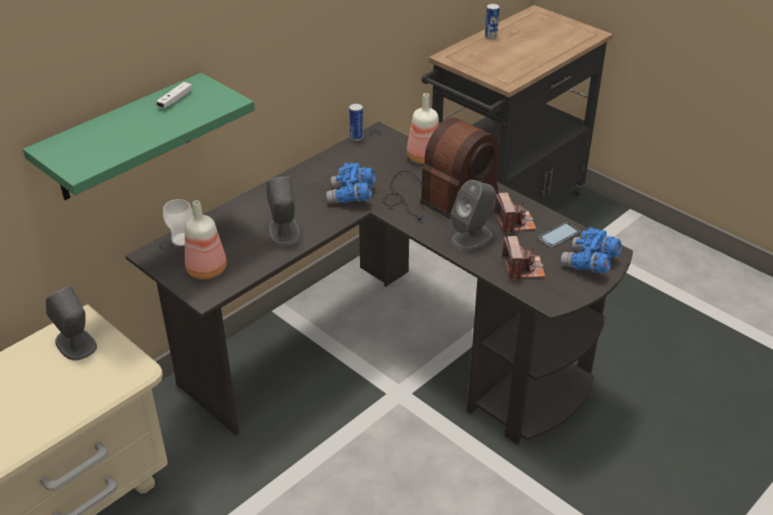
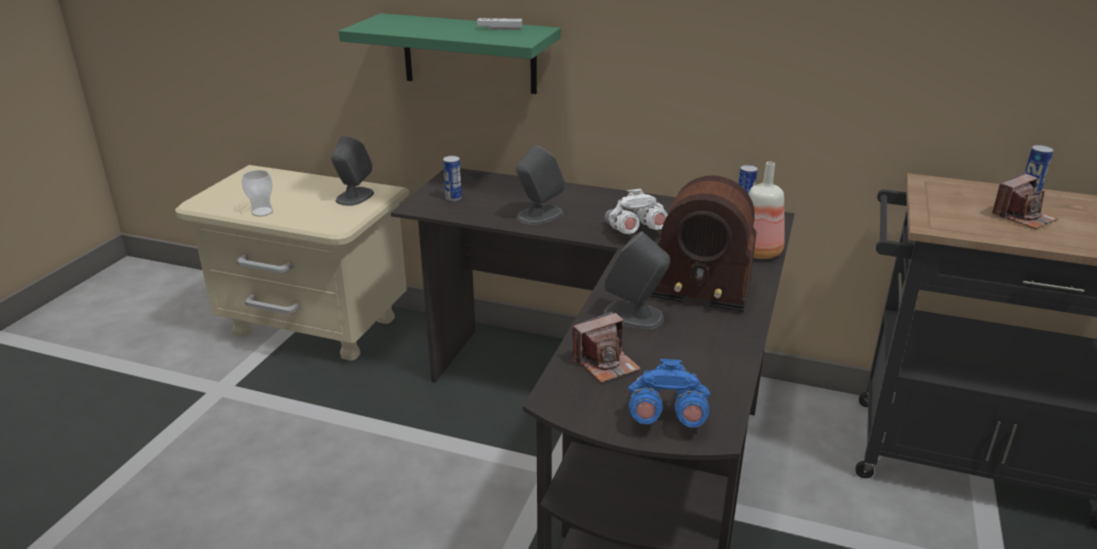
camera: 65 degrees right, 10 degrees down
(182, 239) = (485, 178): cup -> cup (262, 212)
(206, 269) = (453, 198): bottle -> can
(351, 196) = (634, 231): blue binoculars -> white binoculars
(514, 222) = (696, 338): camera -> camera (1023, 217)
(559, 236) = (704, 378): phone -> none

